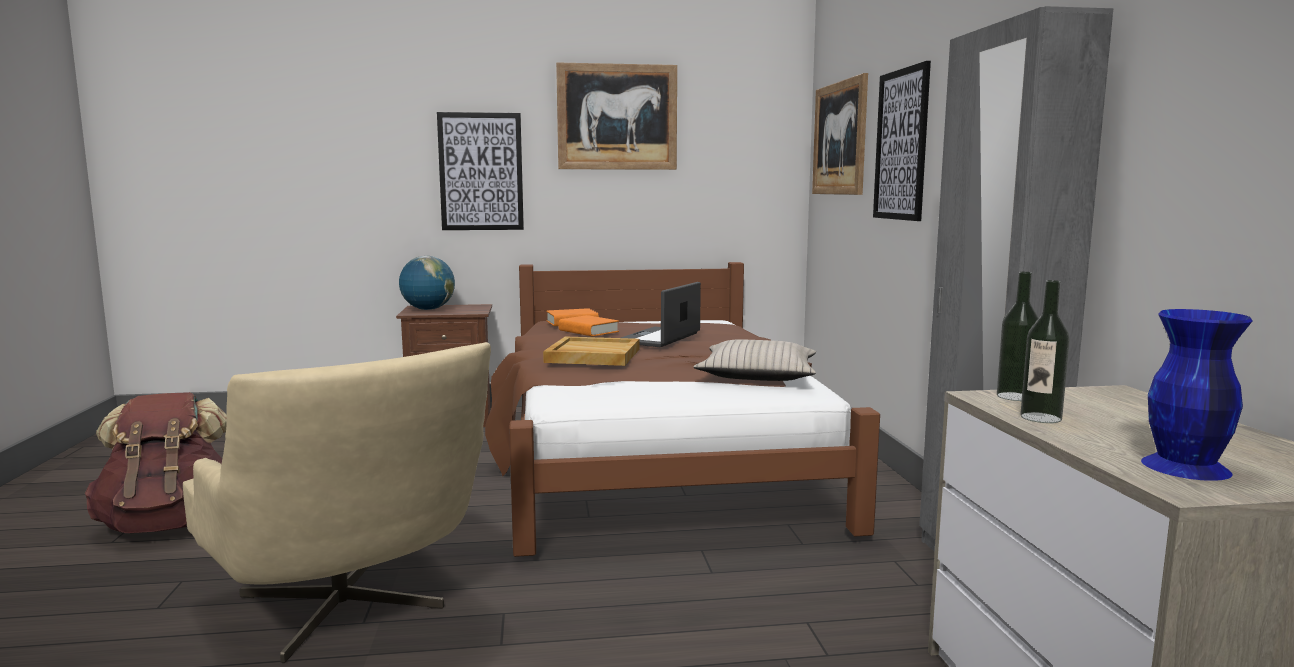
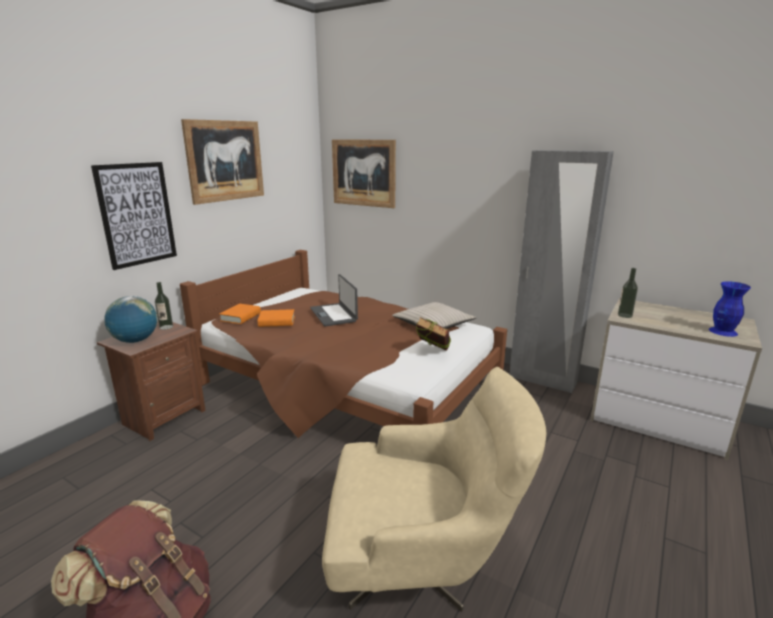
camera: 50 degrees left, 10 degrees up
(592, 355) = (343, 341): beige tray -> none
(660, 393) = (432, 353): none -> book
(901, 145) = (437, 185): picture -> none
(1040, 418) = (656, 323): bottle -> bottle (166, 327)

